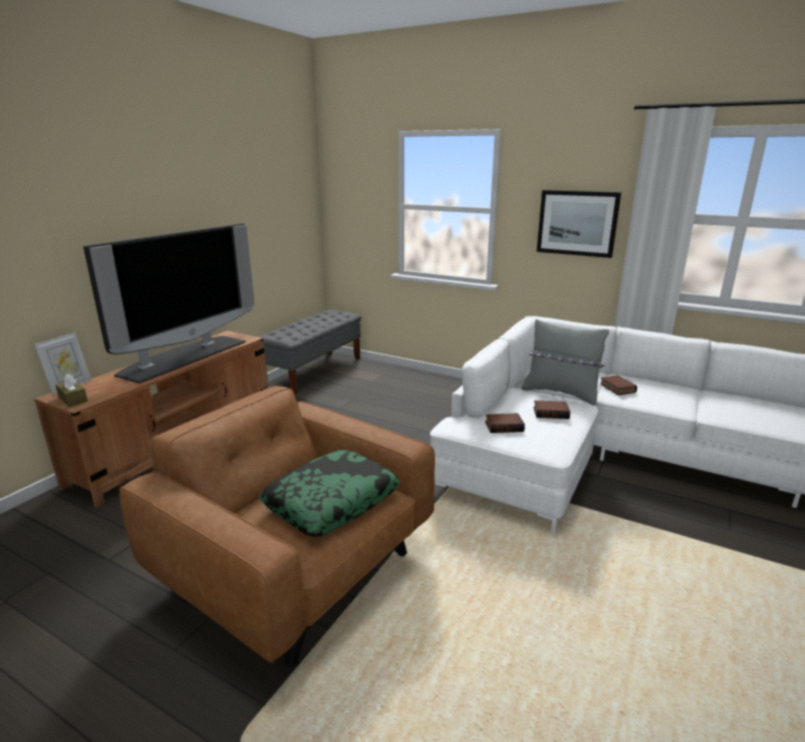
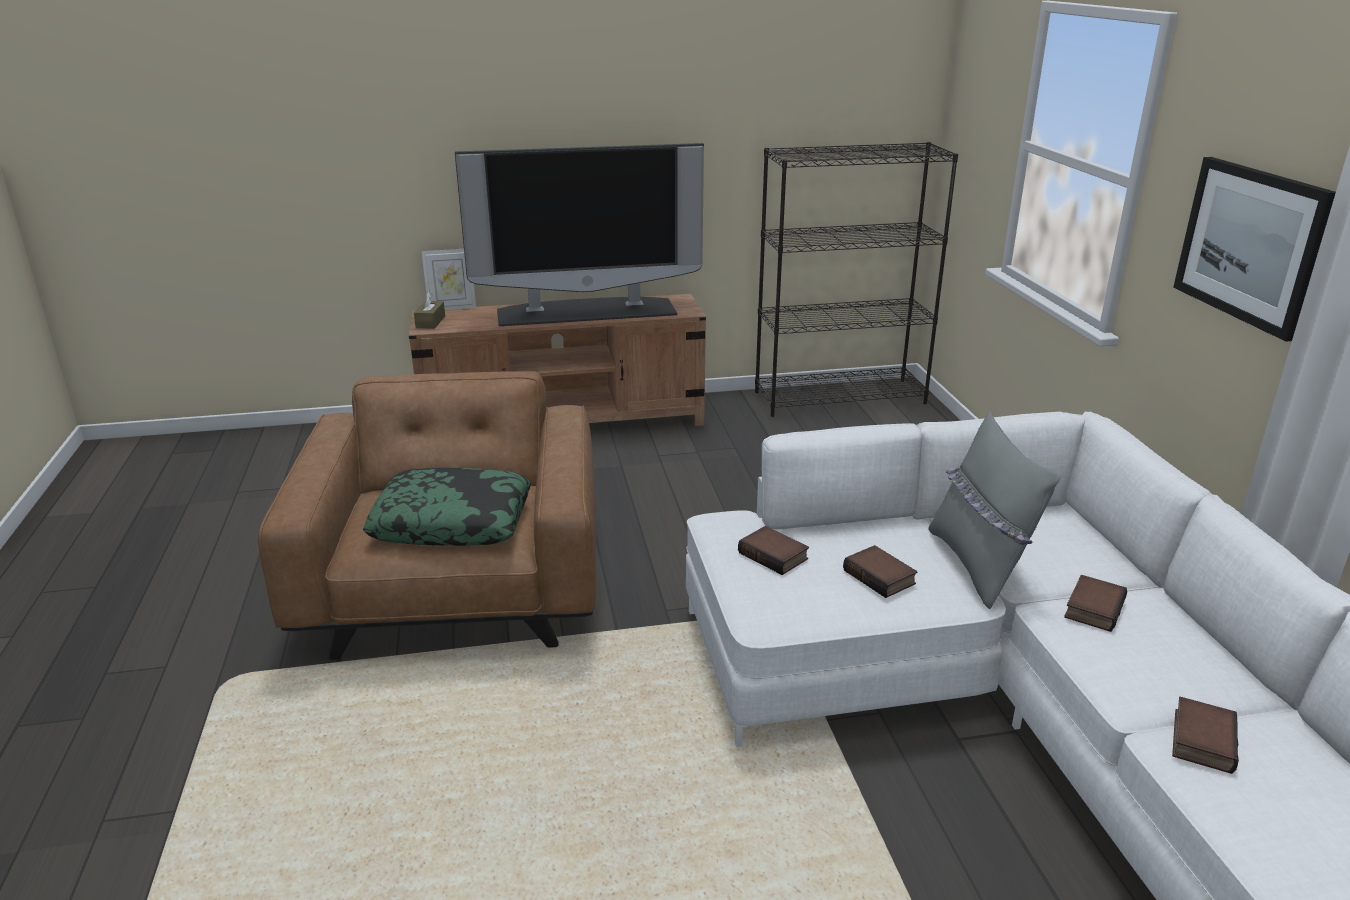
camera: 50 degrees right, 5 degrees up
(313, 371) = (840, 397): grey bench -> black bookcase
(714, 409) = (1200, 739): none -> book

